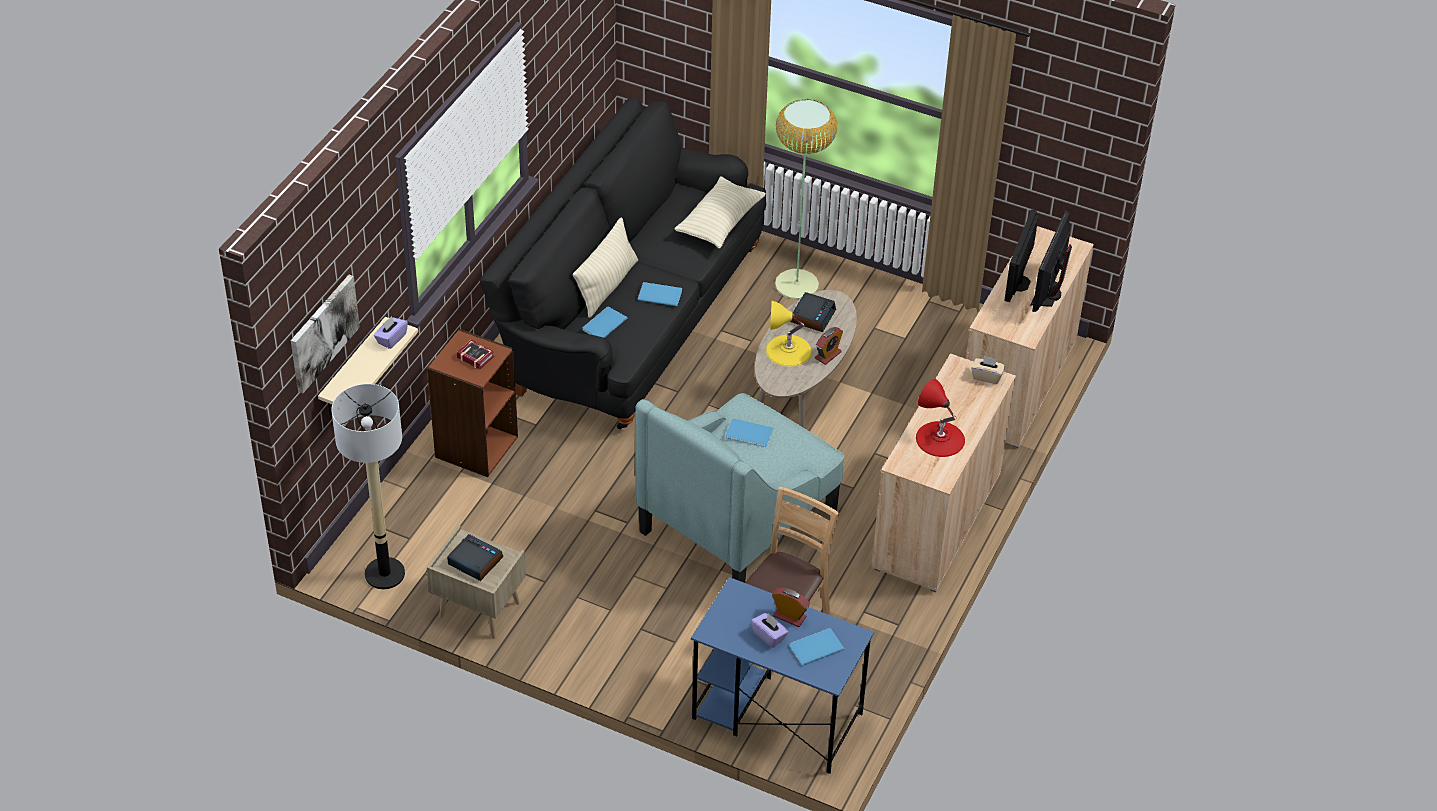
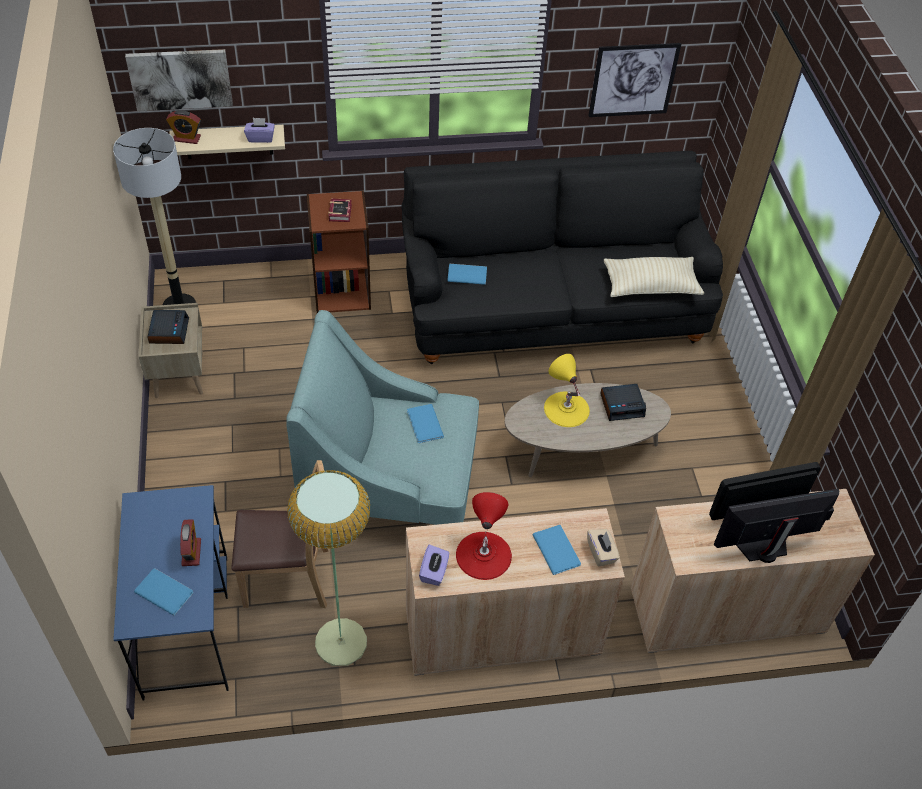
camera: 55 degrees right, 5 degrees up
(571, 70) = (633, 80): none -> picture
(607, 286) = (512, 257): beige pillow -> none
(659, 294) = (531, 290): blue book -> blue book (557, 548)
(769, 636) = (157, 549): purple tissue box -> purple tissue box (434, 572)
(796, 284) = (688, 391): floor lamp -> floor lamp (341, 642)
(828, 355) = (586, 438): alarm clock -> alarm clock (186, 138)

